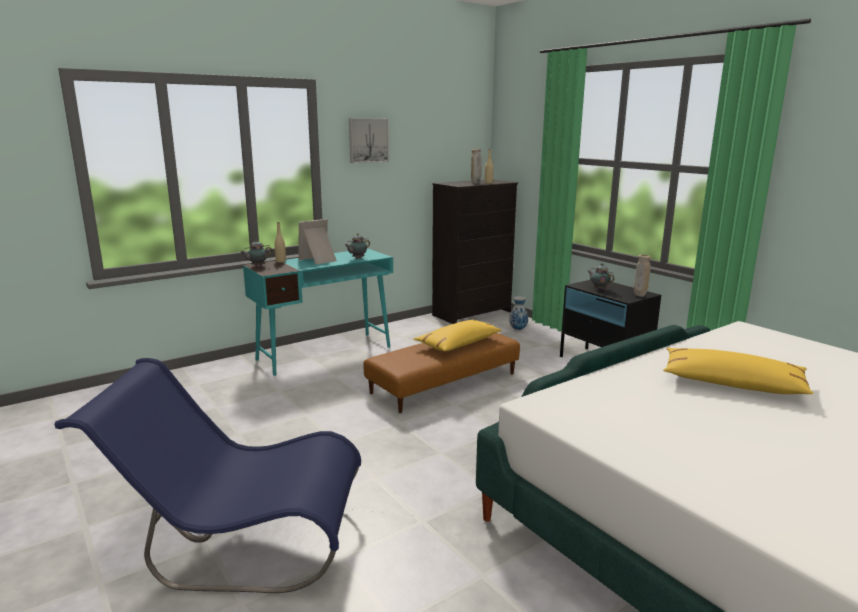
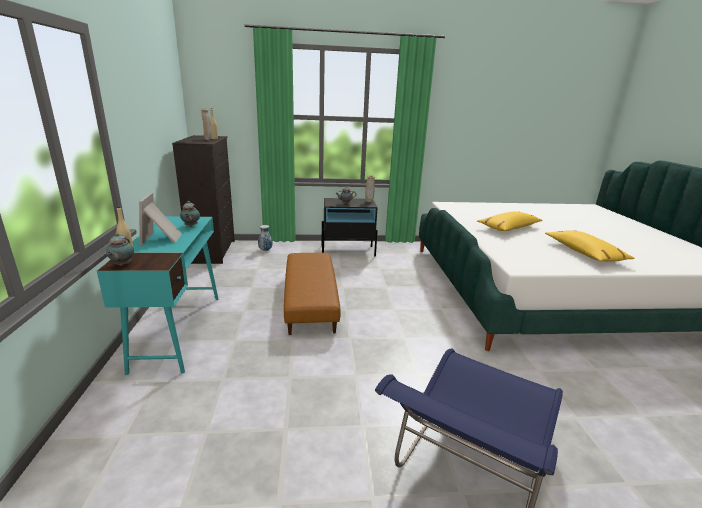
camera: 60 degrees left, 5 degrees up
(368, 140) = (130, 101): picture -> none
(459, 343) = (310, 268): yellow pillow -> yellow pillow (584, 253)

